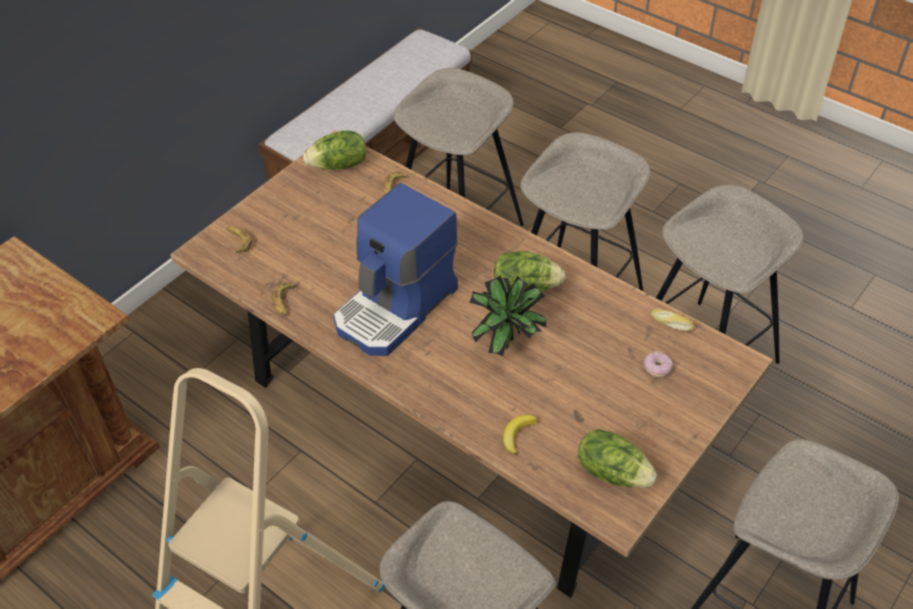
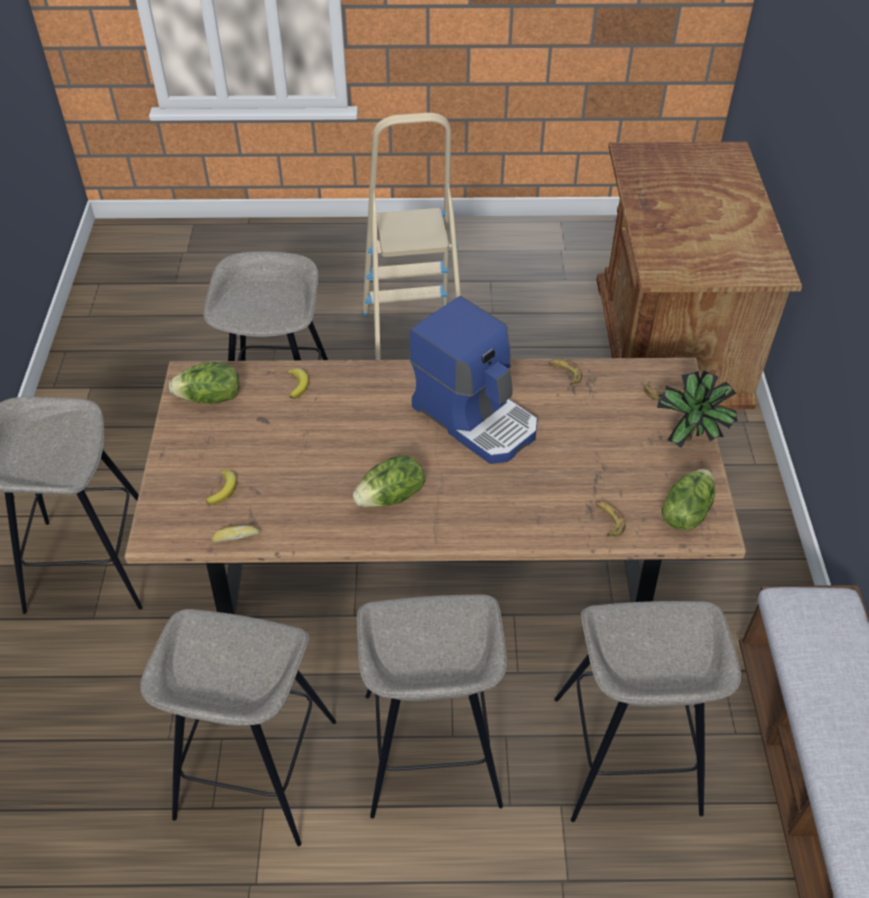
camera: 140 degrees right, 0 degrees up
(396, 308) = (476, 417): coffee machine -> coffee machine turned 135 degrees clockwise
(506, 342) = (364, 441): potted plant -> potted plant (690, 442)
(657, 368) = (223, 489): donut -> banana

